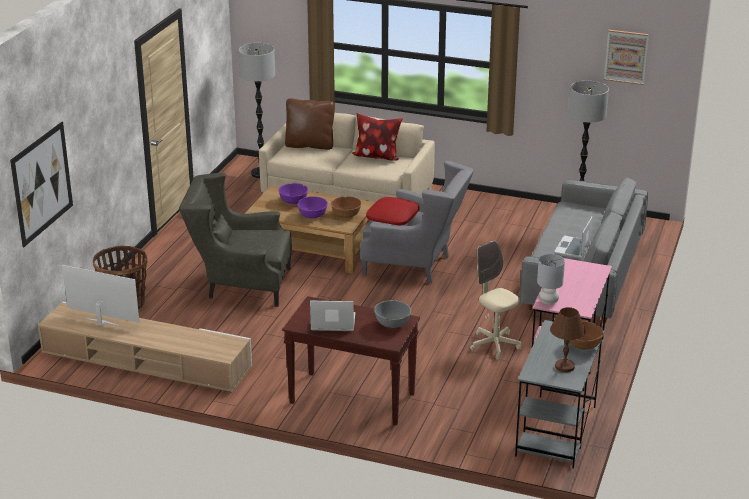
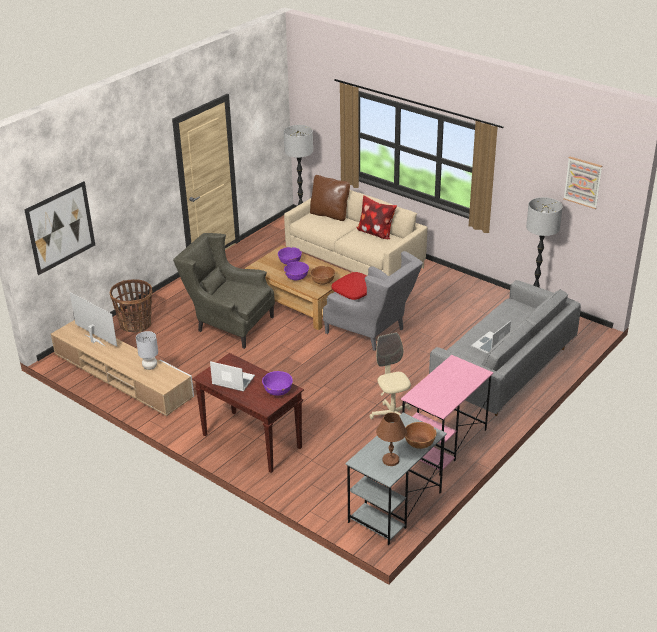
camera: 20 degrees right, 5 degrees up
(392, 324) = (278, 391): grey bowl -> purple bowl
(548, 301) = (417, 396): grey table lamp -> grey table lamp (150, 367)

